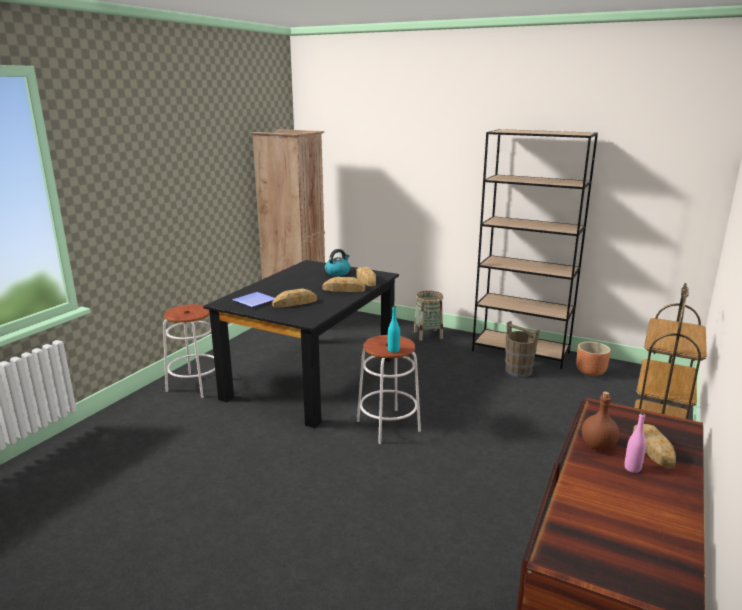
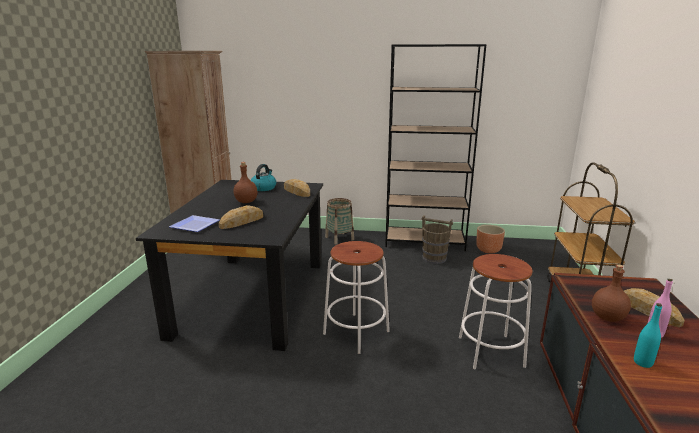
camera: 20 degrees left, 0 degrees up
(196, 385) = (125, 328): white stool -> white stool (490, 351)
(312, 284) = (246, 201): none -> brown bottle
(343, 289) = (282, 202): bread -> none
(393, 350) = (366, 256): turquoise bottle -> turquoise bottle (642, 362)

